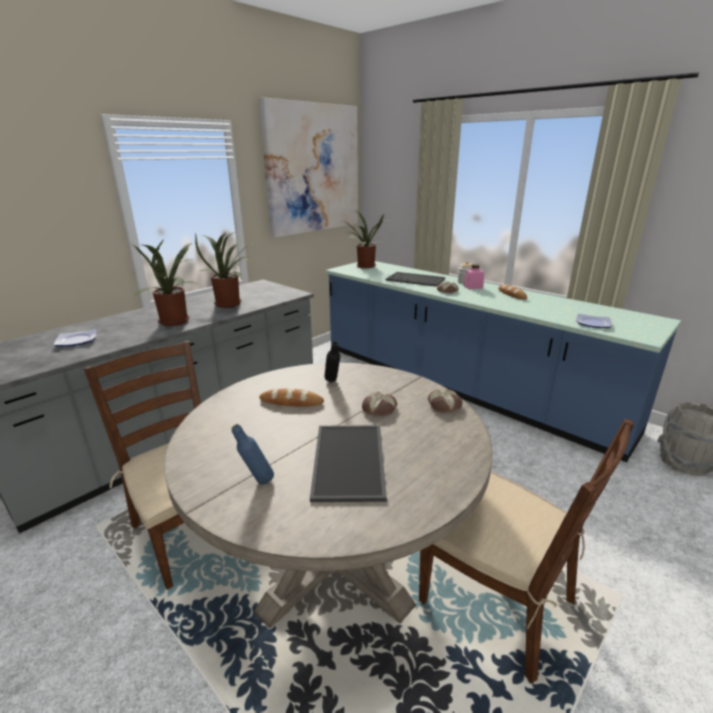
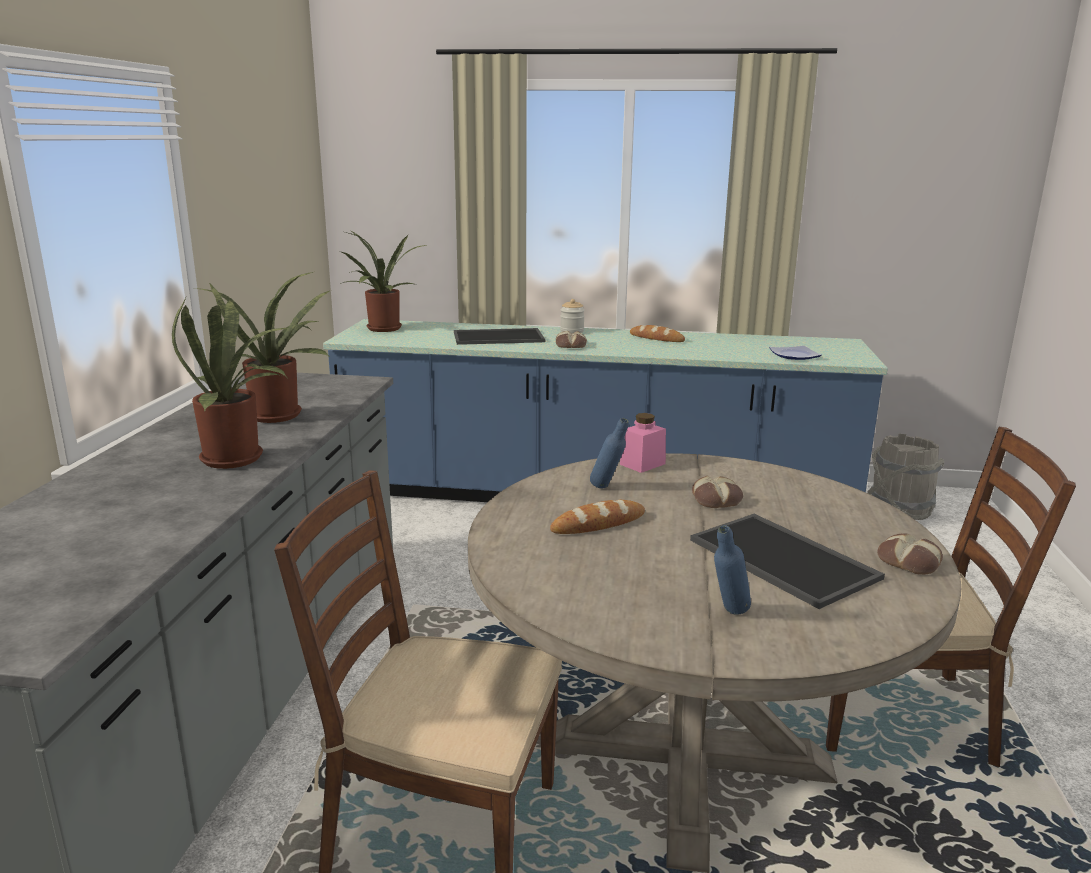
camera: 35 degrees left, 5 degrees down
(77, 340) = (90, 529): plate -> none
(312, 169) = (270, 161): picture -> none
(333, 382) = (607, 488): black bottle -> blue bottle
(444, 405) = (775, 476): bread -> bread (909, 561)
(473, 287) = (594, 336): pink jar -> pink jar (642, 464)

